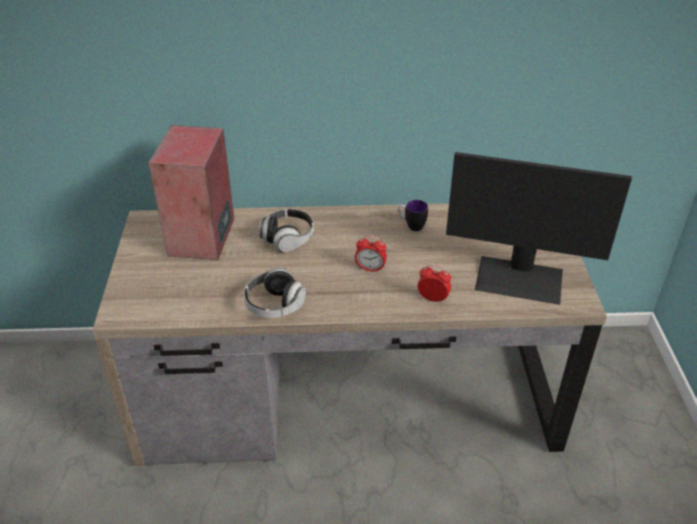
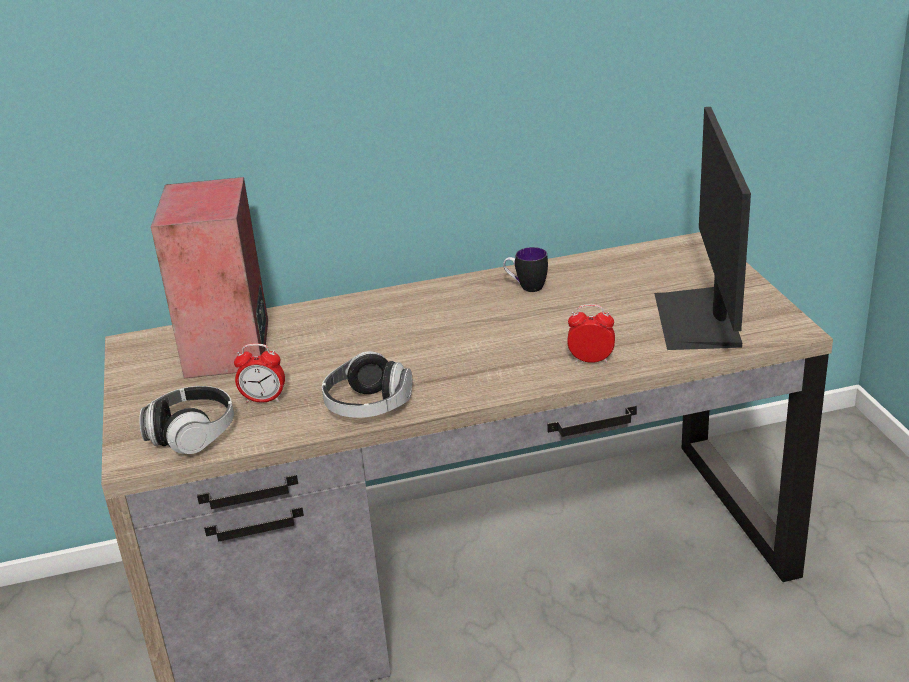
camera: 10 degrees left, 10 degrees down
(288, 238) = (356, 329): headphones -> headphones (192, 435)
(370, 269) = (489, 342): alarm clock -> alarm clock (264, 399)
(520, 279) = (700, 319): monitor -> monitor turned 90 degrees clockwise

